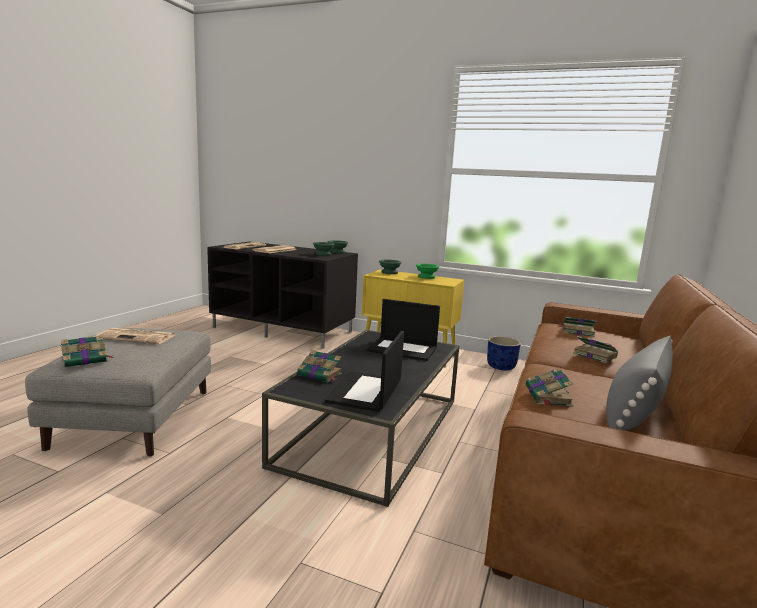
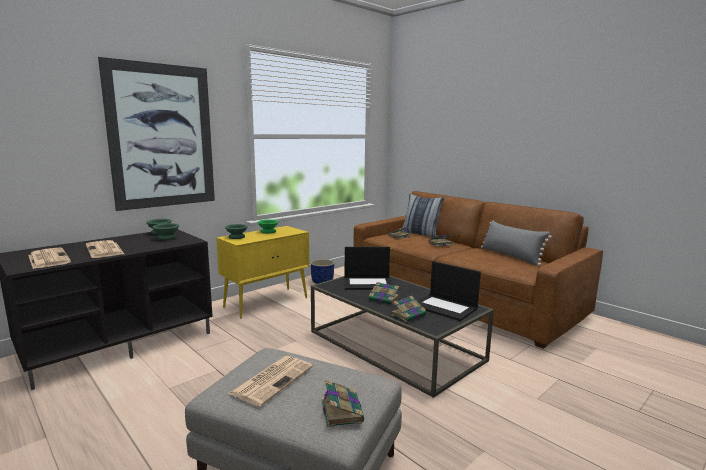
camera: 65 degrees left, 0 degrees up
(359, 167) = (162, 136): none -> picture
(403, 349) = (368, 283): laptop -> laptop turned 45 degrees clockwise
(548, 396) = (499, 264): book -> book (385, 299)
(633, 344) = (420, 234): none -> pillow

